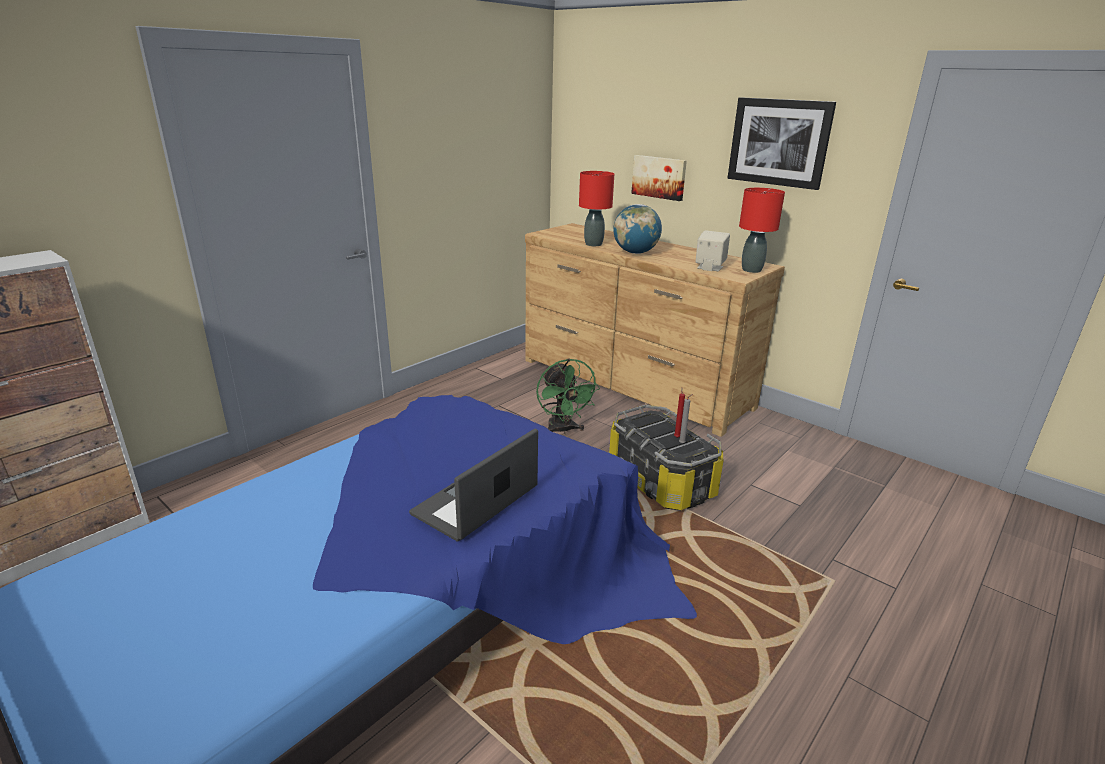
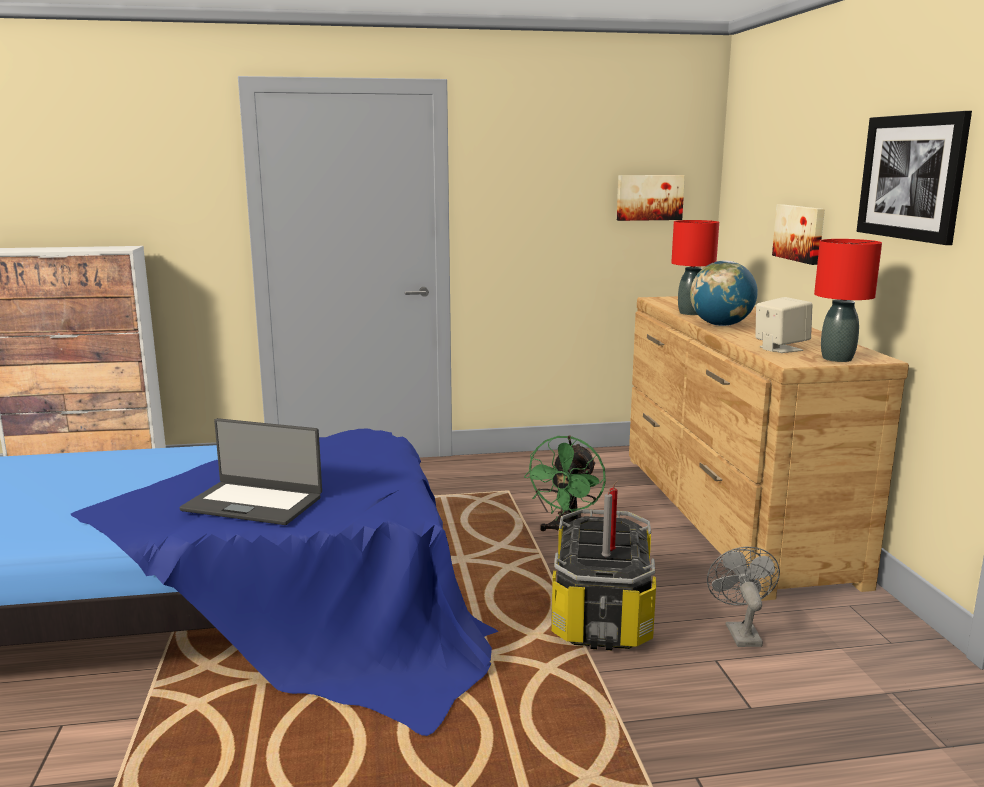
camera: 40 degrees right, 10 degrees down
(476, 502) = (253, 503): laptop -> laptop turned 150 degrees counterclockwise
(512, 148) = (649, 197): none -> picture
(738, 461) = (740, 632): none -> grey fan

